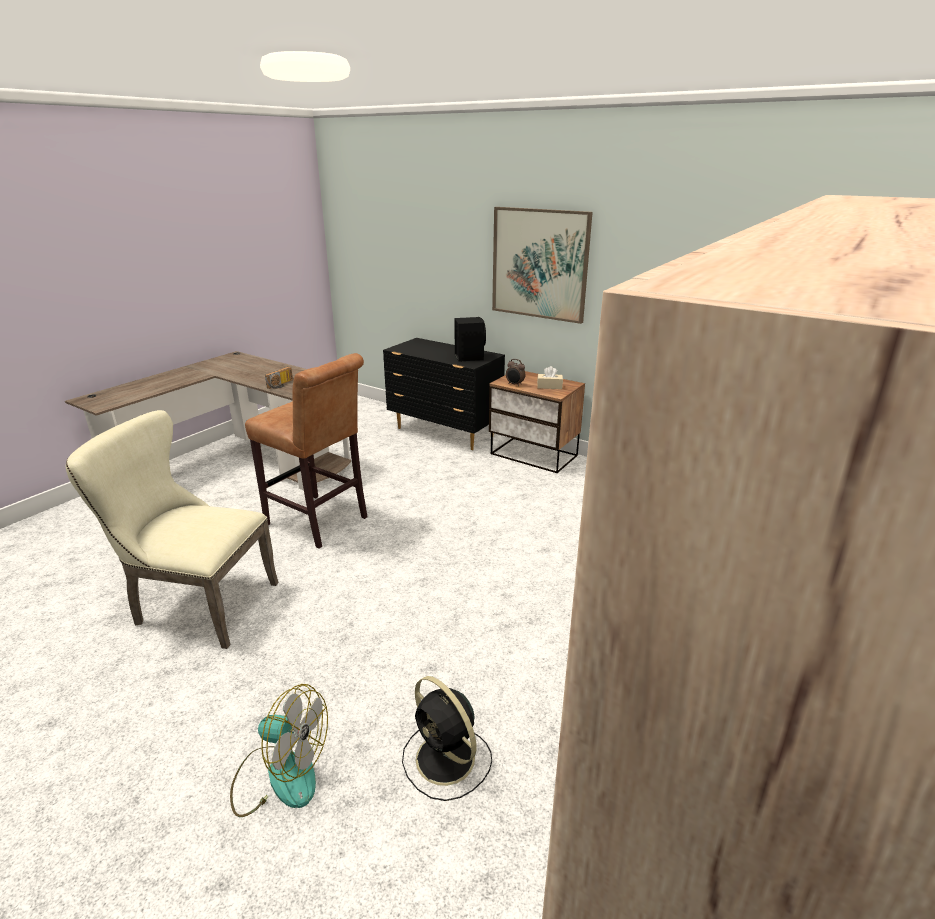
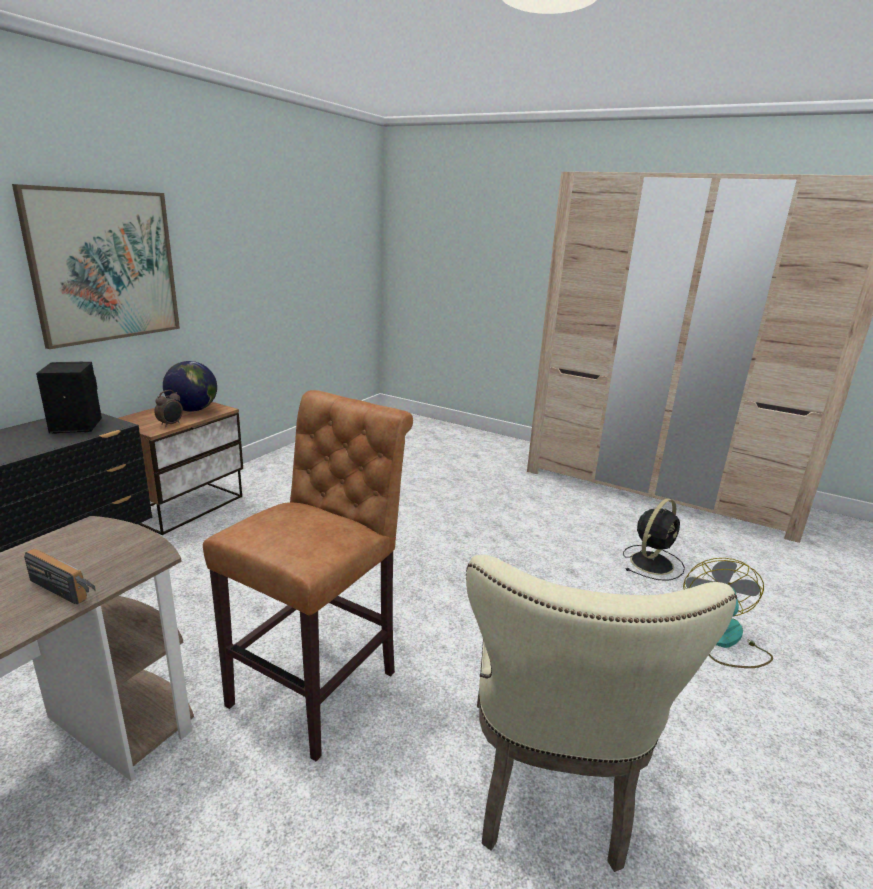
camera: 95 degrees left, 5 degrees down
(549, 386) = (193, 410): beige tissue box -> globe

